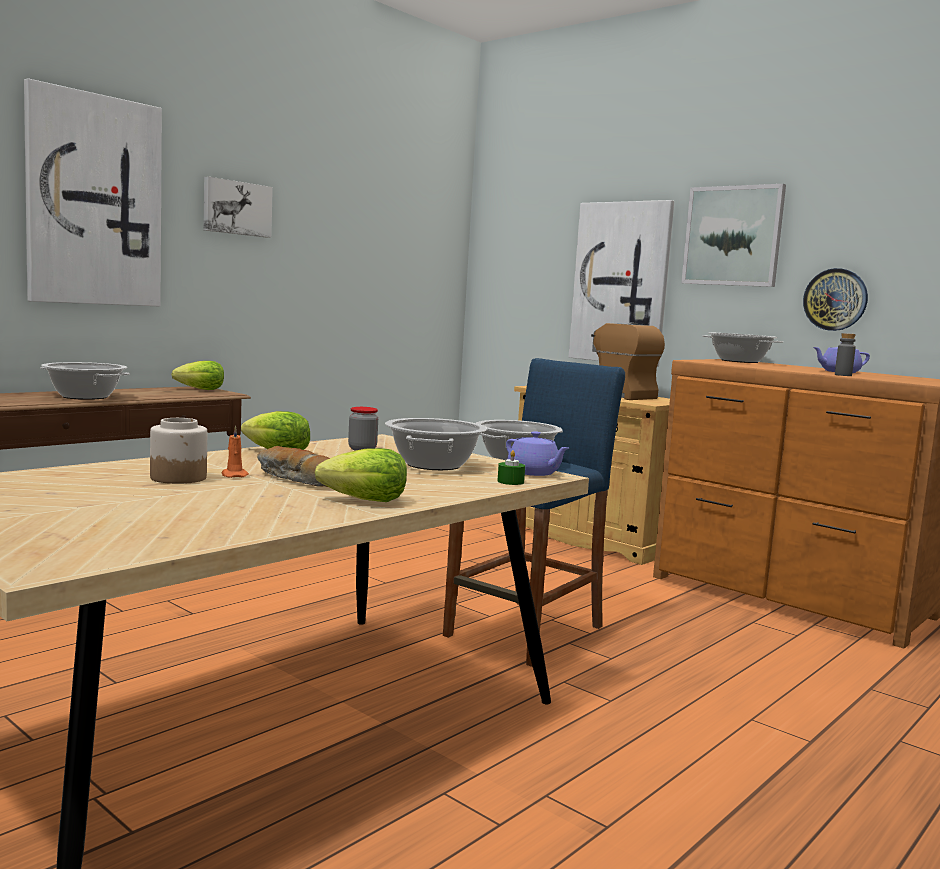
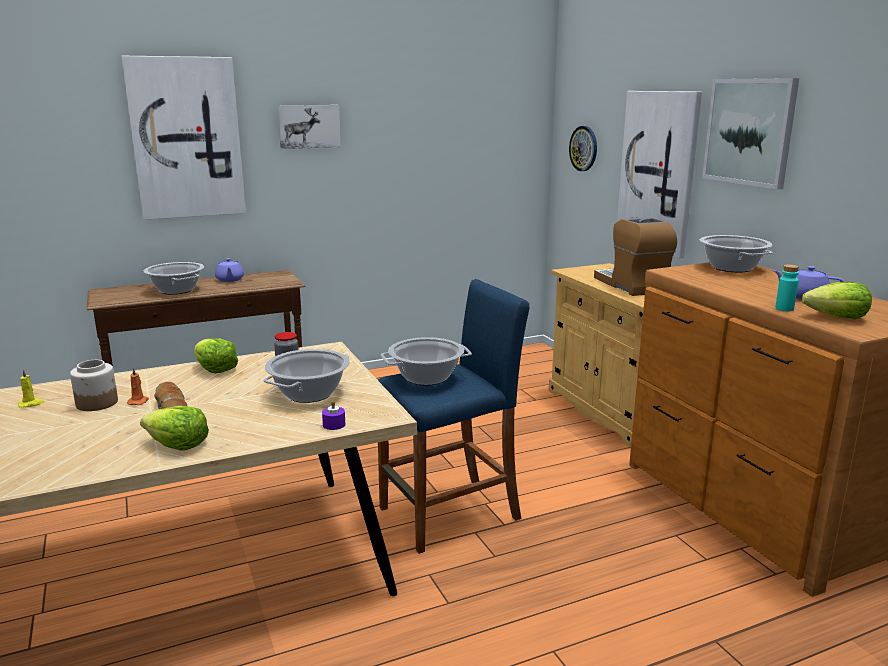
camera: 25 degrees right, 10 degrees up
(80, 481) = (31, 404): none -> yellow candle
(201, 390) = (276, 277): lettuce -> lettuce (837, 317)
(510, 482) = (334, 425): green candle -> purple candle
(534, 473) = (376, 411): purple teapot -> purple teapot (230, 280)
(835, 299) = (837, 209): wall clock -> wall clock (584, 148)
(843, 375) = (784, 309): grey bottle -> turquoise bottle

